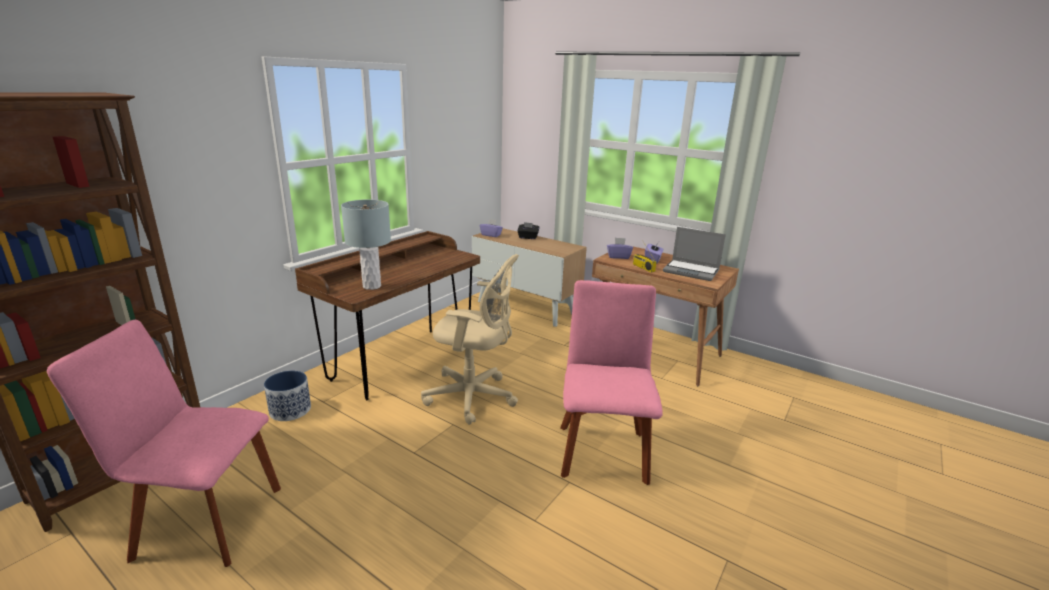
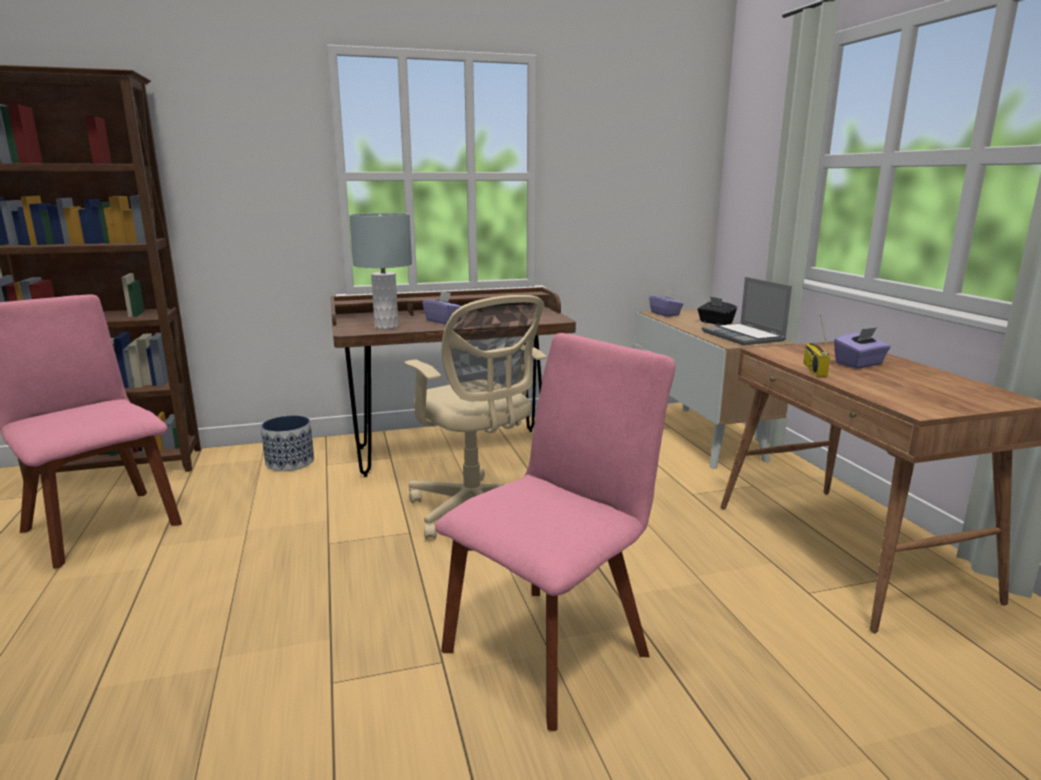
camera: 40 degrees right, 5 degrees down
(618, 256) = (797, 351): purple tissue box -> purple tissue box (443, 321)
(691, 271) = (914, 389): laptop -> laptop (744, 336)

